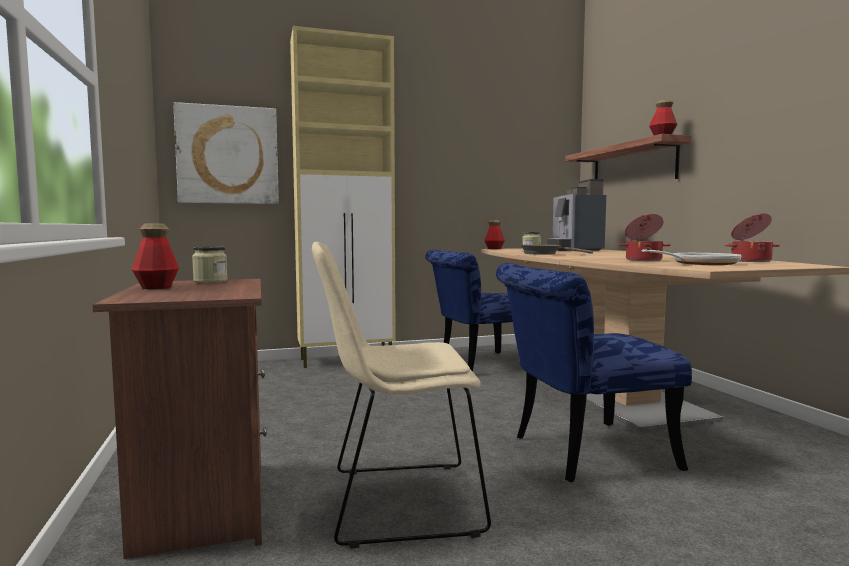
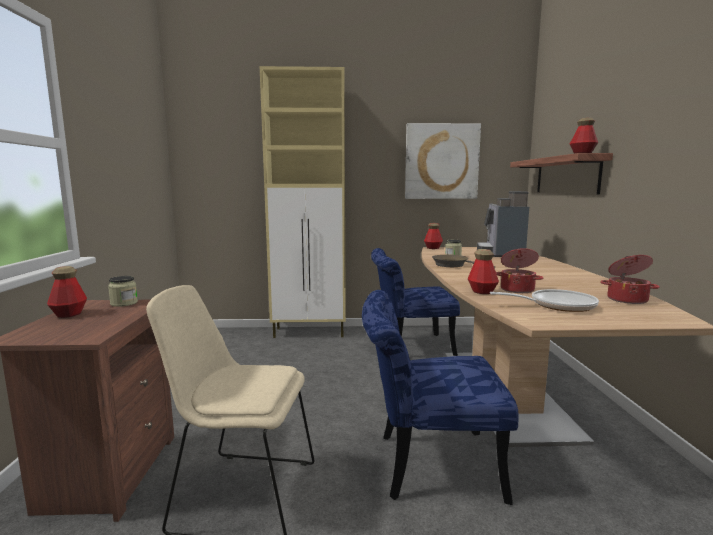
camera: 15 degrees right, 5 degrees up
(228, 155) = (220, 171): picture -> picture (441, 161)
(614, 261) = (482, 291): none -> bottle

